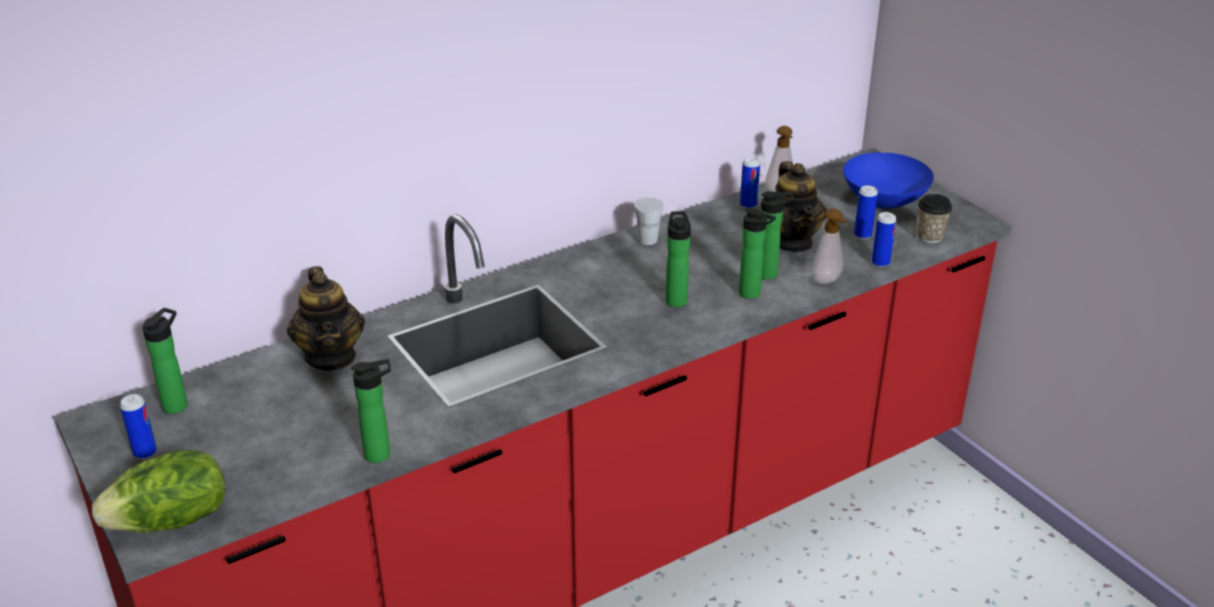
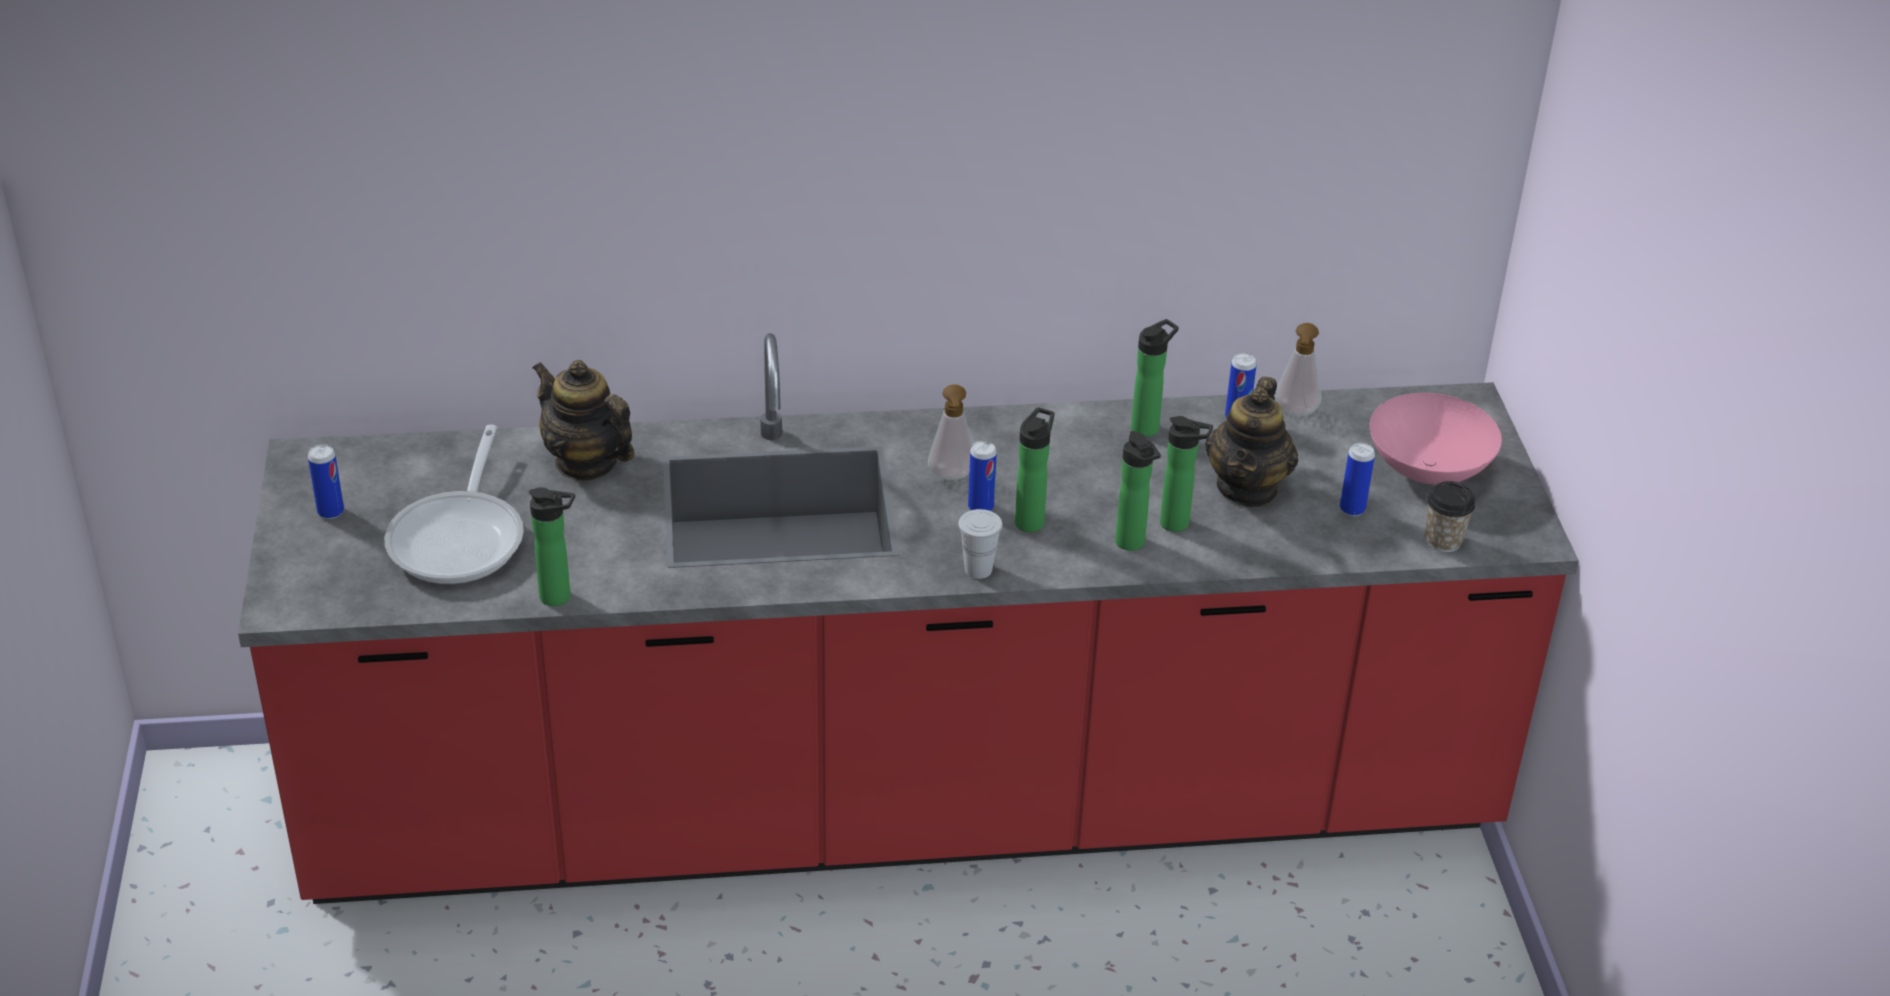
camera: 25 degrees right, 5 degrees up
(171, 521) = (311, 597): lettuce -> none
(178, 404) = (395, 466): bottle -> bottle (1148, 427)
(269, 437) = (461, 537): none -> frying pan
(331, 356) = (586, 462): teapot -> teapot turned 120 degrees clockwise
(648, 240) = (1064, 428): white cup -> white cup (978, 569)
(827, 281) = (1244, 559): soap dispenser -> soap dispenser (951, 477)
(880, 263) = (1339, 556): can -> can (980, 507)
(885, 202) = (1430, 470): blue bowl -> pink bowl

